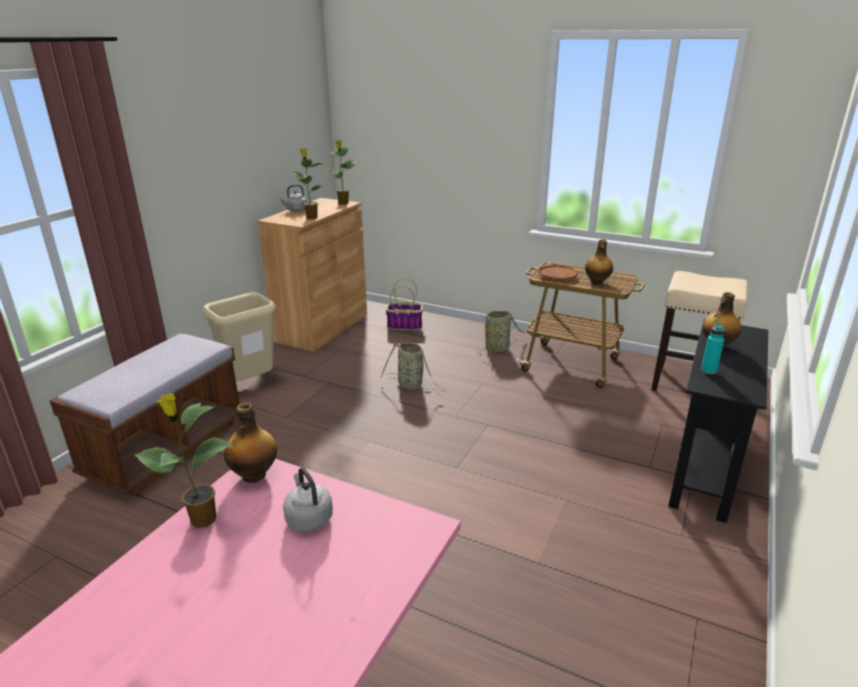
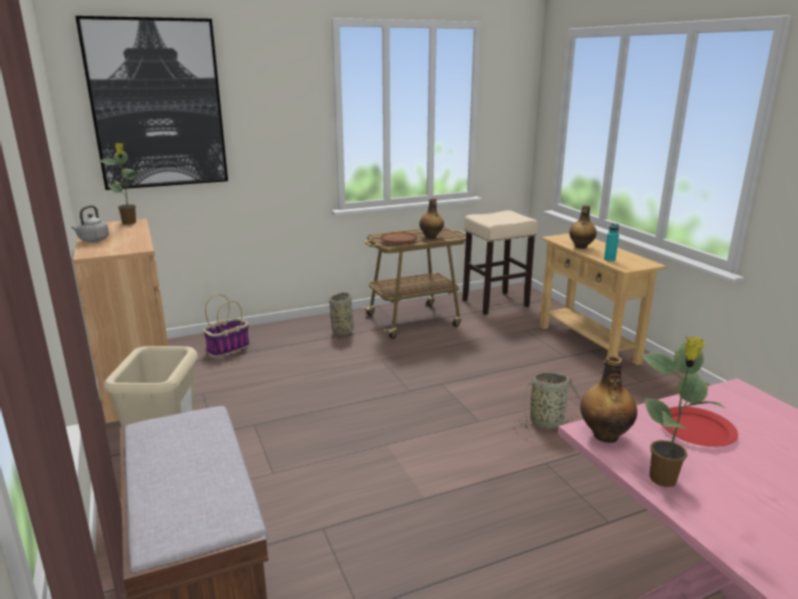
camera: 50 degrees left, 5 degrees down
(308, 518) = (696, 430): grey kettle -> red plate
(311, 217) = (135, 241): potted plant -> none
(394, 110) = (157, 104): none -> picture
(412, 385) = (333, 388): basket -> basket (548, 422)
(704, 470) = (587, 344): black console table -> beige console table

